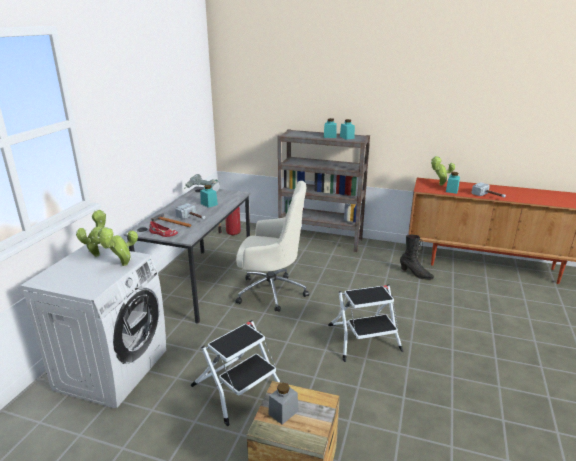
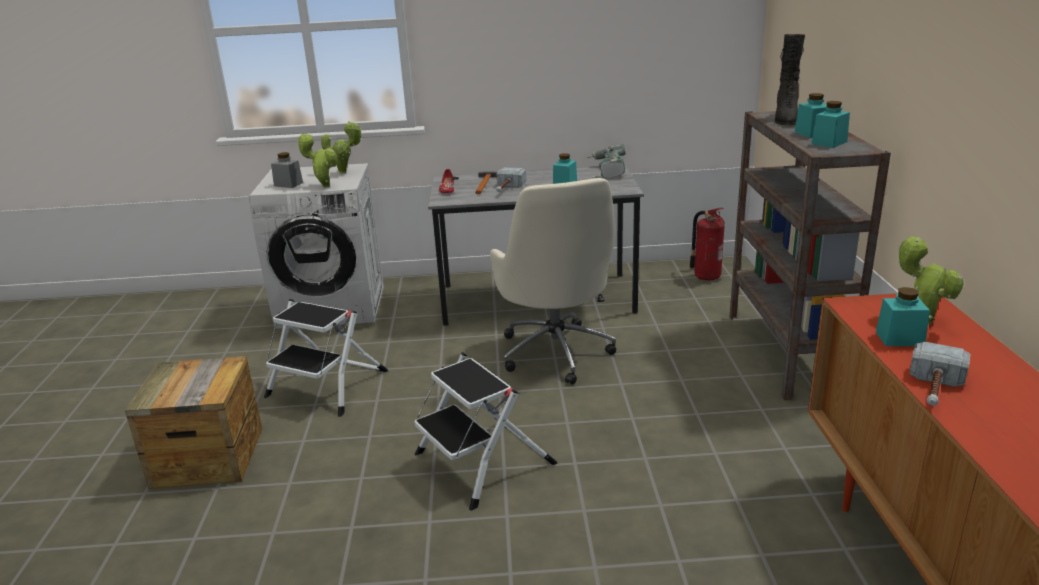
camera: 70 degrees right, 0 degrees up
(283, 412) = (190, 374): grey jar -> grey jar (288, 184)
(415, 274) = (770, 490): black boot -> black boot (785, 119)

